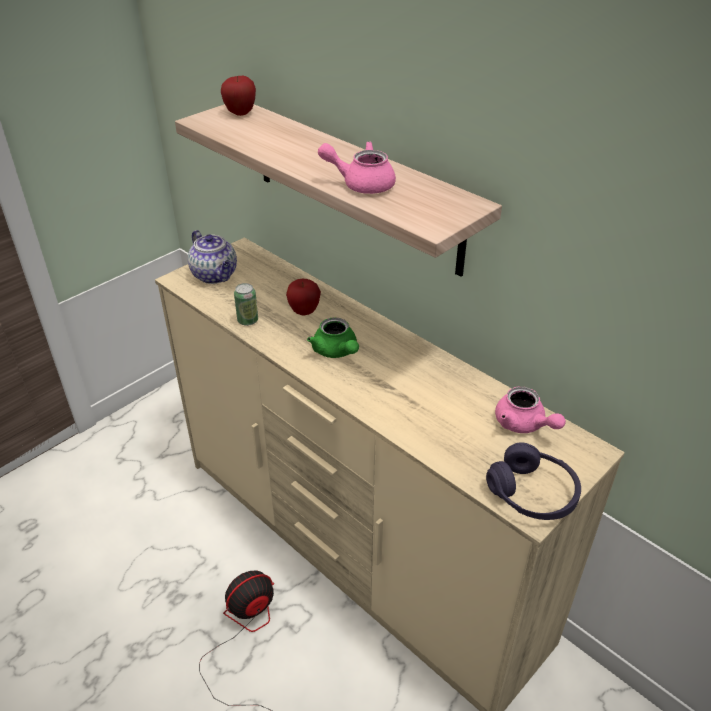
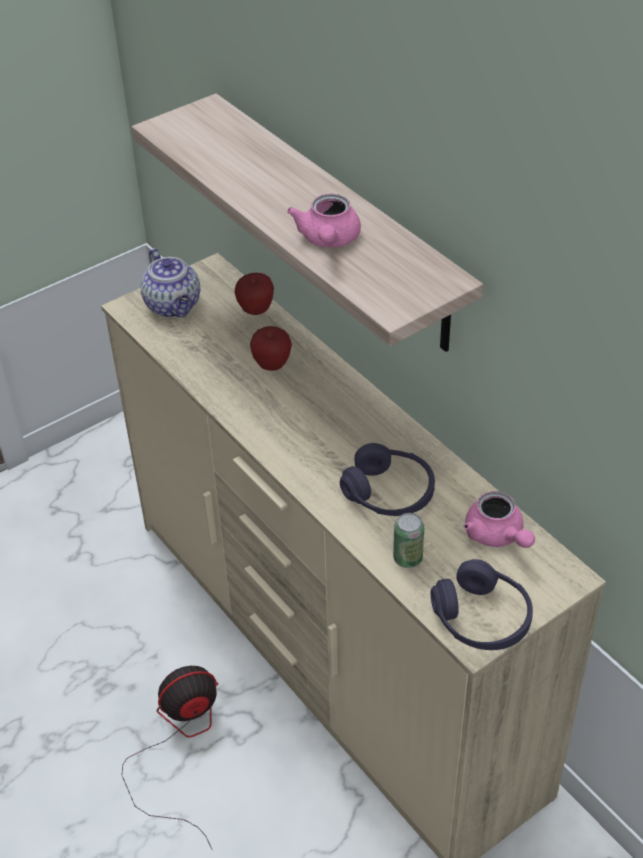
camera: 10 degrees right, 5 degrees up
(240, 113) = (211, 118): apple -> apple (256, 310)
(248, 320) = (202, 371): can -> can (407, 558)
(336, 352) = (300, 422): green teapot -> none
(361, 184) = (328, 240): pink teapot -> pink teapot turned 105 degrees counterclockwise
(424, 399) = (389, 493): none -> purple headphones

